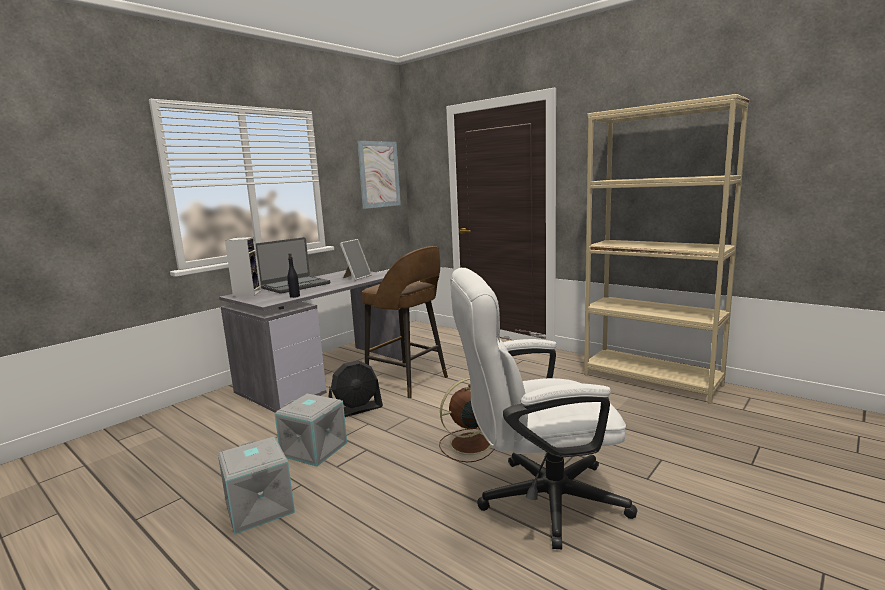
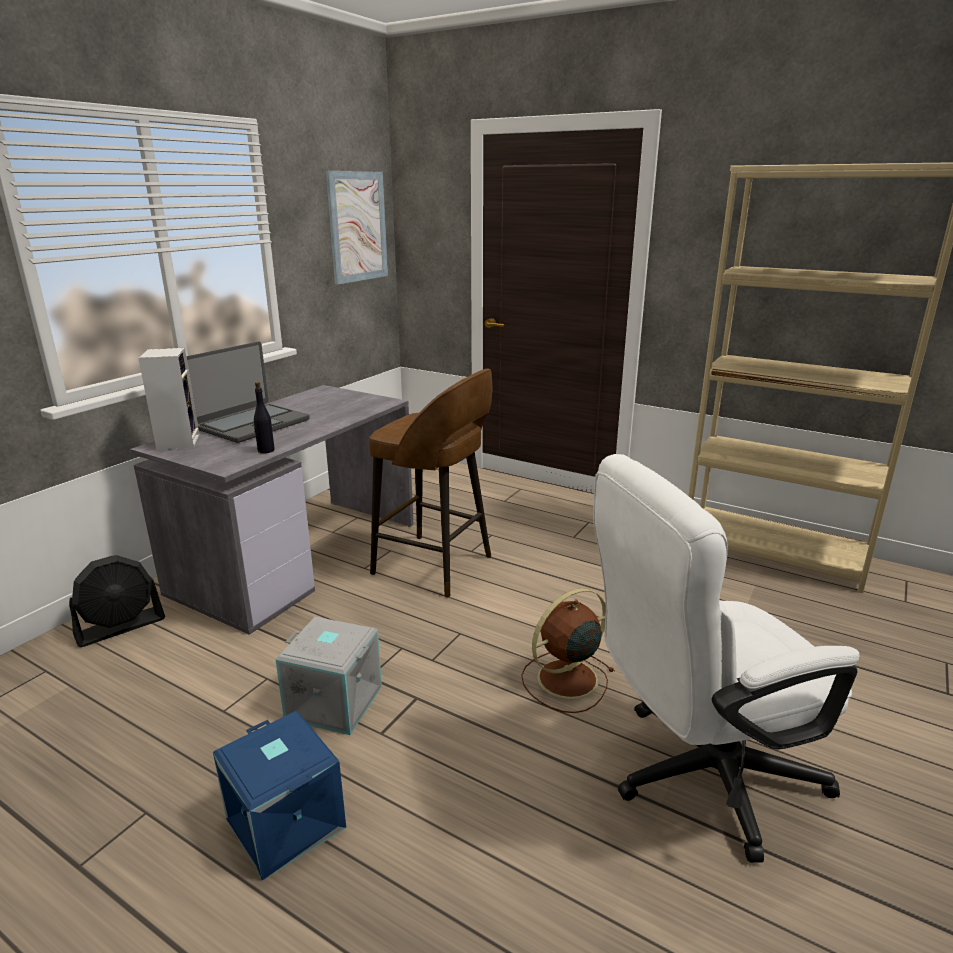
camera: 10 degrees left, 10 degrees up
(258, 508) = (283, 823): grey storage box -> blue storage box
(355, 410) = (373, 623): black fan -> black fan (121, 627)
(356, 277) = (345, 406): picture frame -> none

